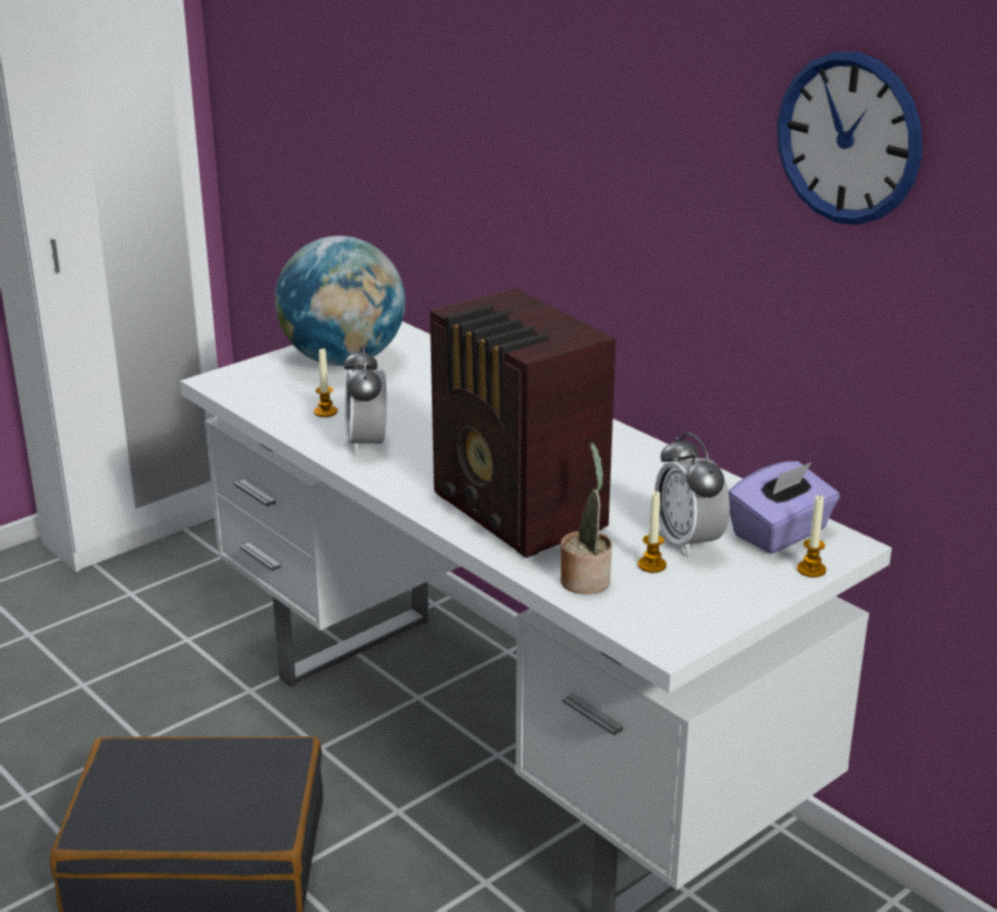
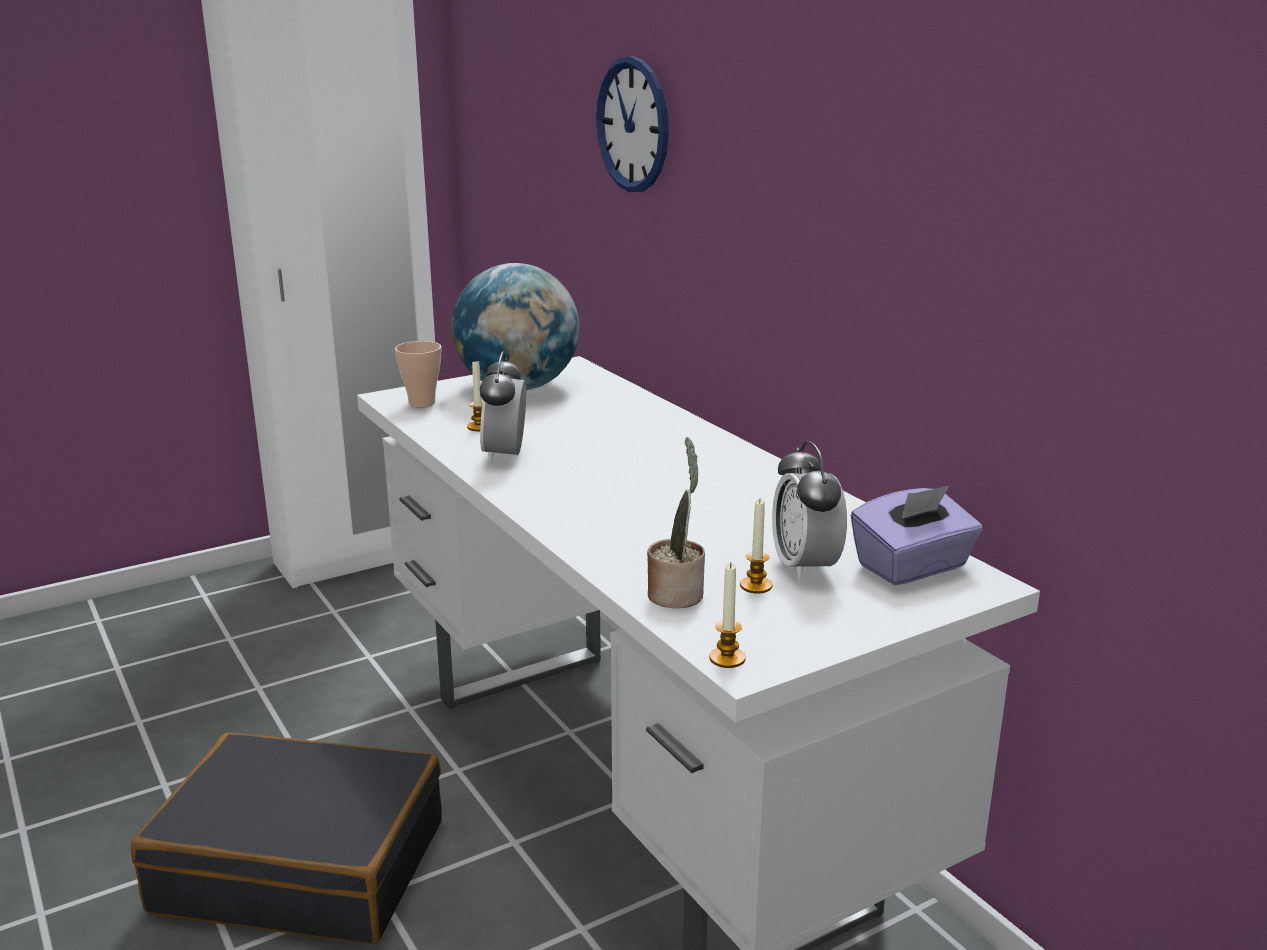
camera: 10 degrees right, 5 degrees down
(253, 387) = (422, 403): none -> cup
(518, 513) = (630, 526): radio -> none
(811, 570) = (938, 605): candle -> candle (727, 658)
(848, 138) = (1004, 113): wall clock -> wall clock (633, 125)

